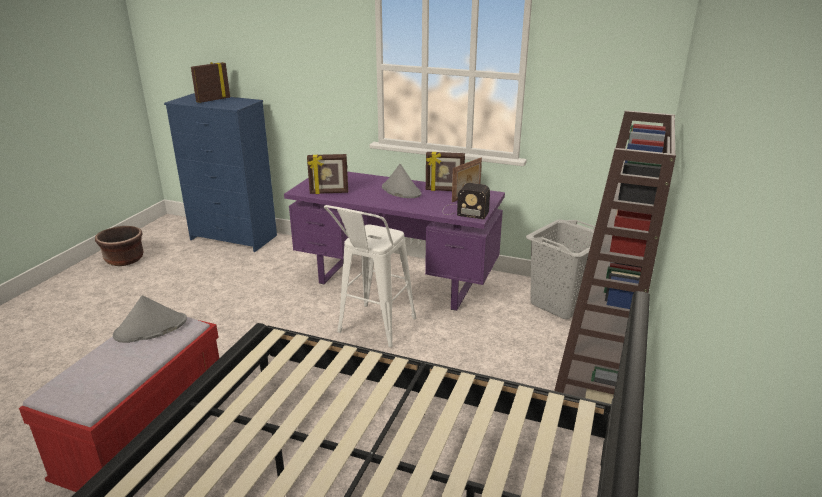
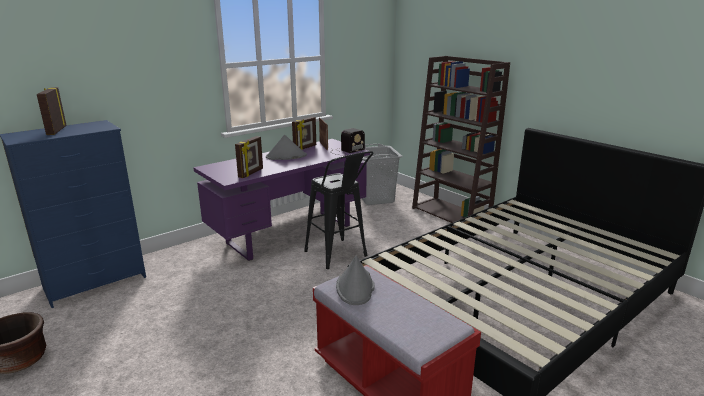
camera: 60 degrees left, 5 degrees down
(372, 329) = (339, 256): white stool -> black stool

